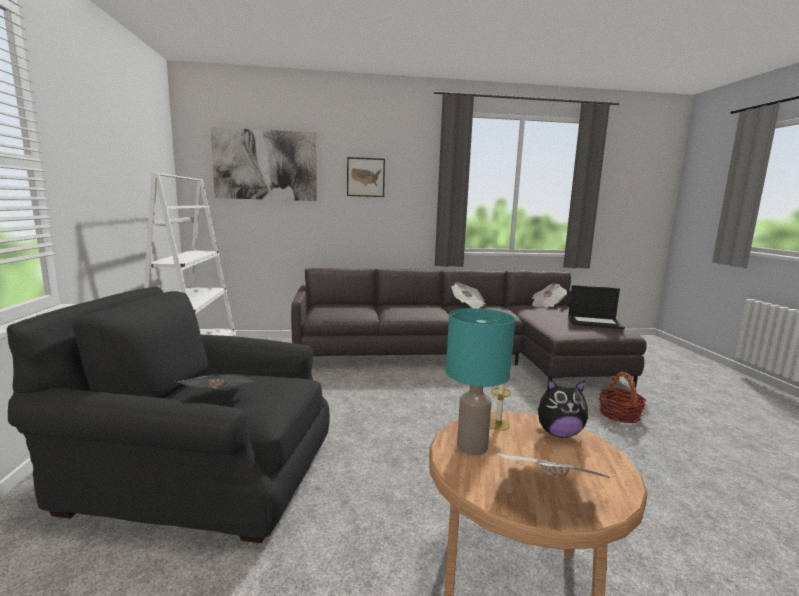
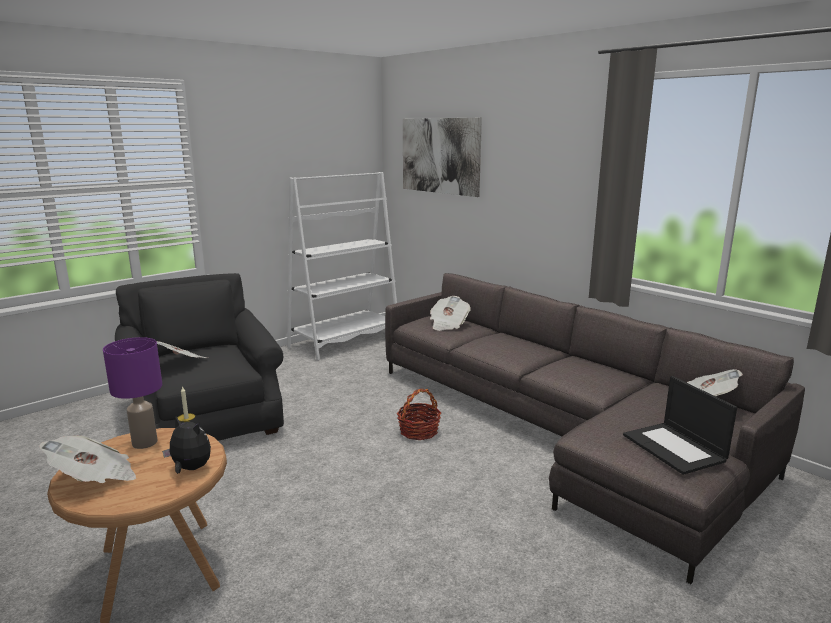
camera: 55 degrees right, 5 degrees up
(365, 177) = (526, 170): picture -> none
(468, 305) = (579, 362): newspaper -> newspaper (448, 324)
(471, 446) = (145, 442): turquoise table lamp -> purple table lamp
(558, 433) = (190, 469): plush toy -> plush toy turned 150 degrees clockwise
(619, 415) = (554, 581): basket -> basket (418, 431)

